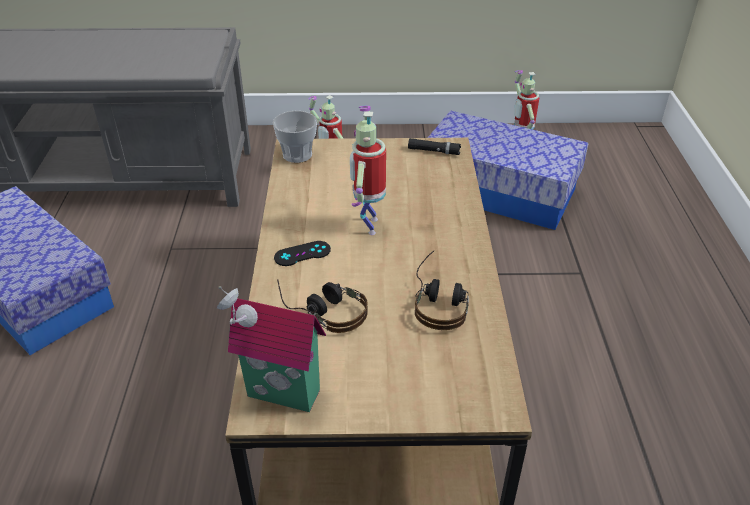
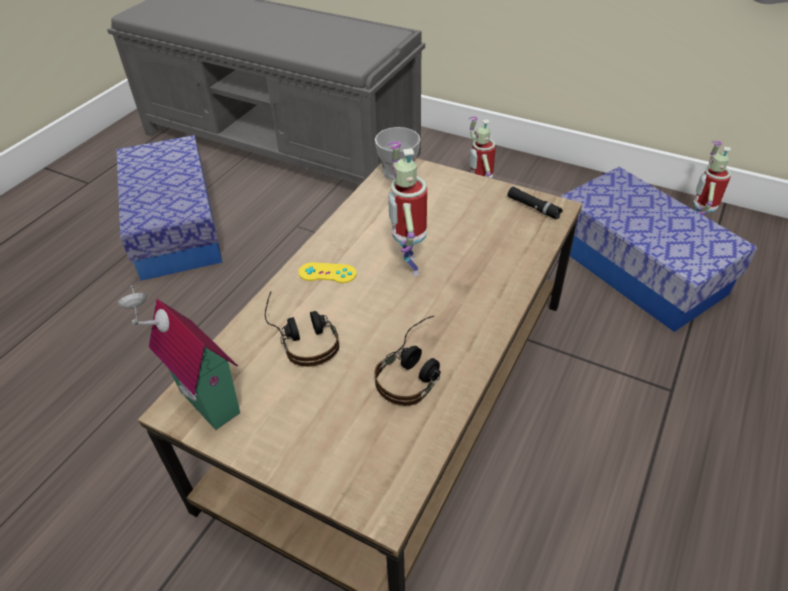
camera: 30 degrees right, 5 degrees up
(302, 254) = (327, 273): black game controller -> yellow game controller
(368, 225) = (408, 265): toy robot -> toy robot turned 45 degrees counterclockwise

